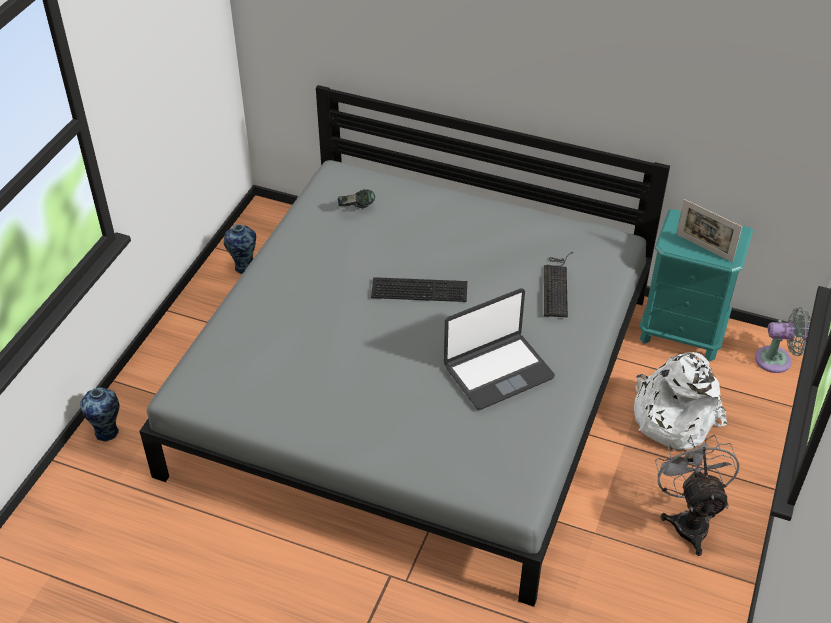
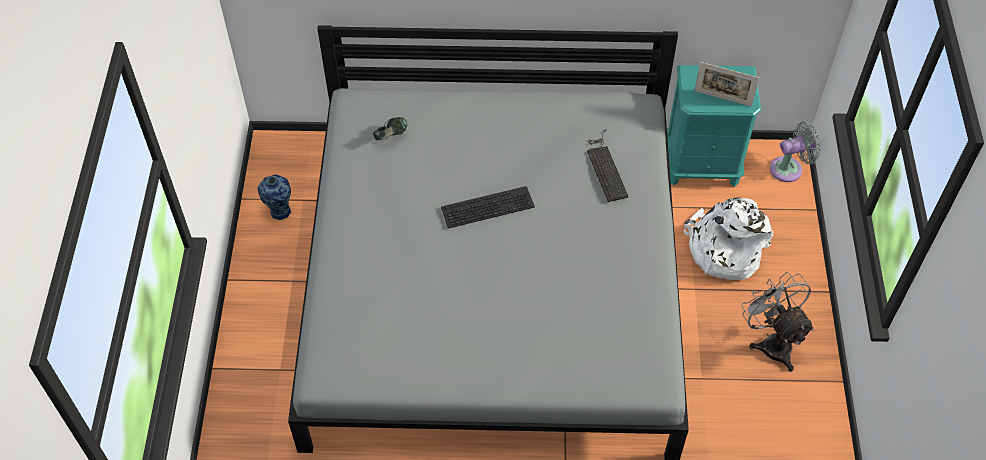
camera: 20 degrees left, 10 degrees up
(108, 431) = (233, 421): vase -> none
(498, 371) = (591, 268): laptop -> none

